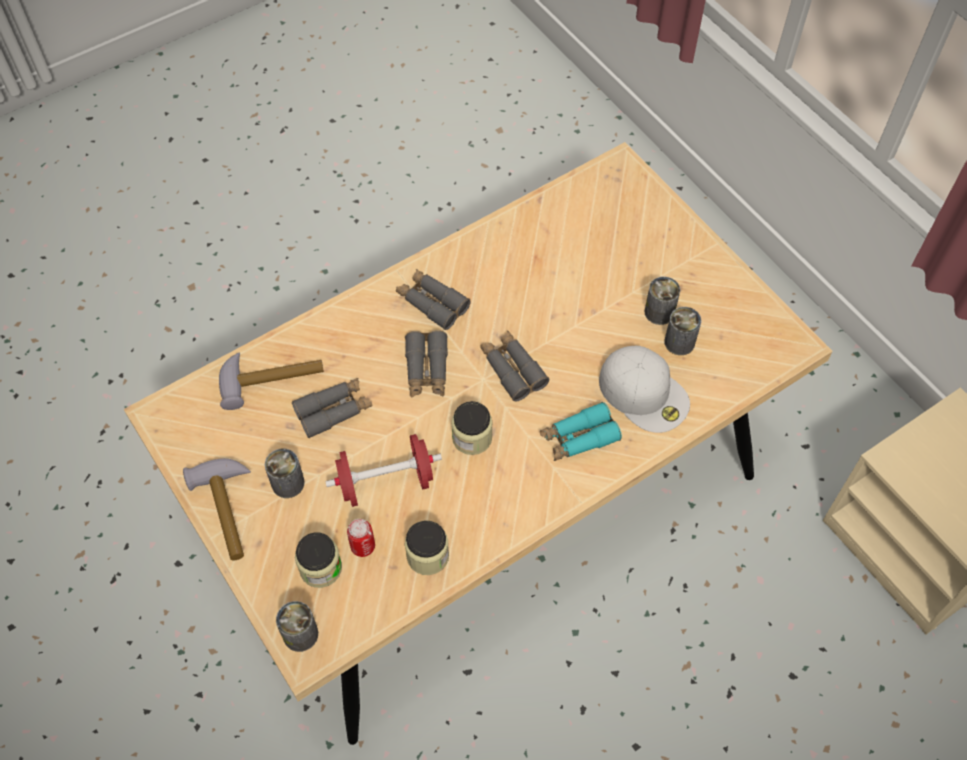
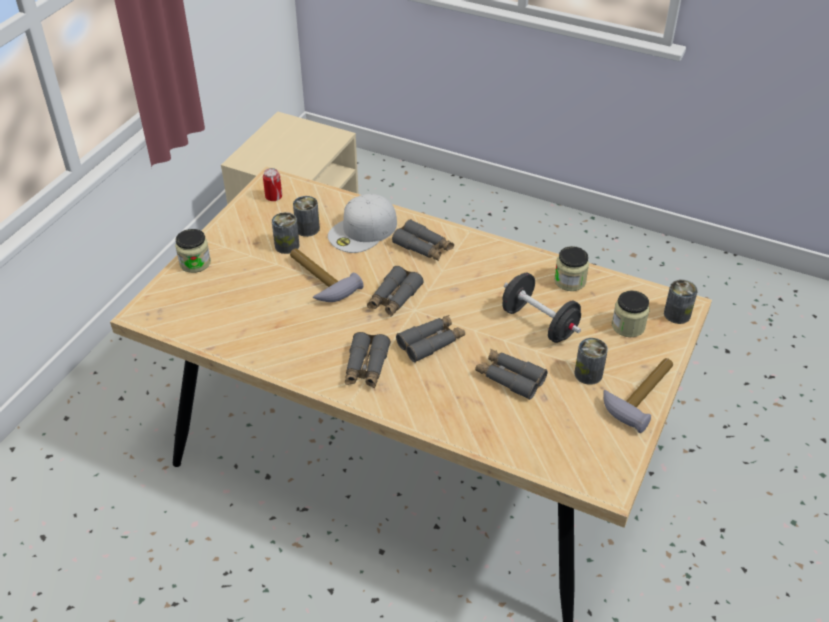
camera: 120 degrees left, 15 degrees down
(271, 378) = (514, 431): hammer -> hammer (318, 281)
(363, 546) = (593, 313): can -> can (274, 197)
(385, 482) = (539, 323): red dumbbell -> black dumbbell
(472, 438) = (467, 296): jar -> jar (195, 263)
(579, 438) = (423, 247): turquoise binoculars -> grey binoculars
(644, 393) = (363, 231): white cap -> white cap turned 150 degrees counterclockwise

